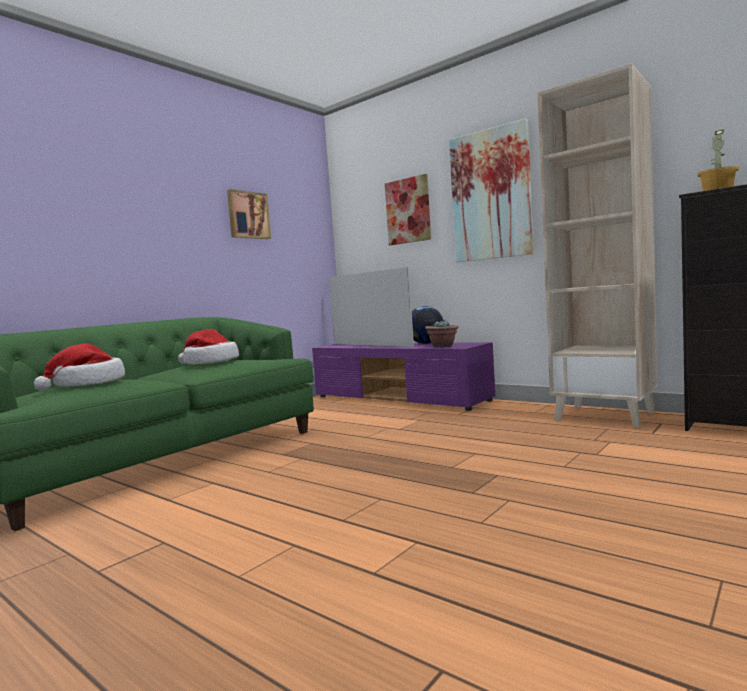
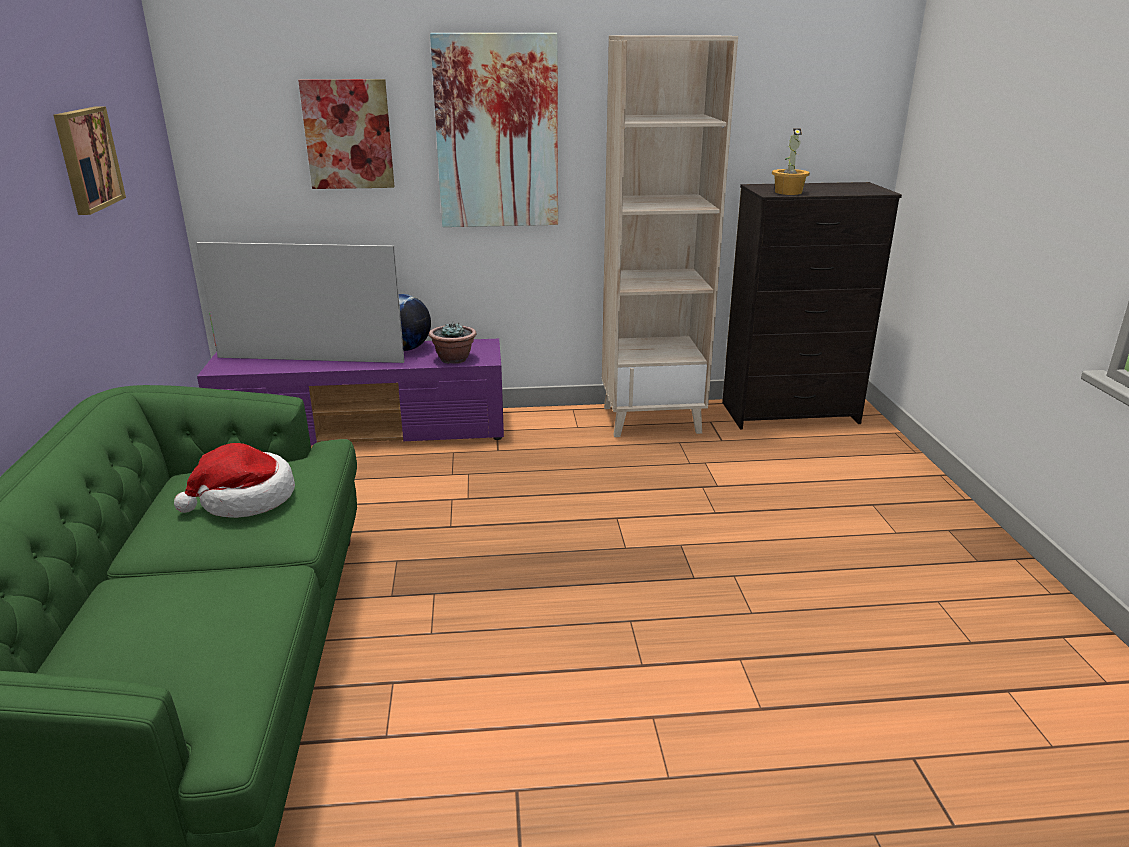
camera: 45 degrees left, 20 degrees up
(87, 384) = (188, 632): hat -> none

